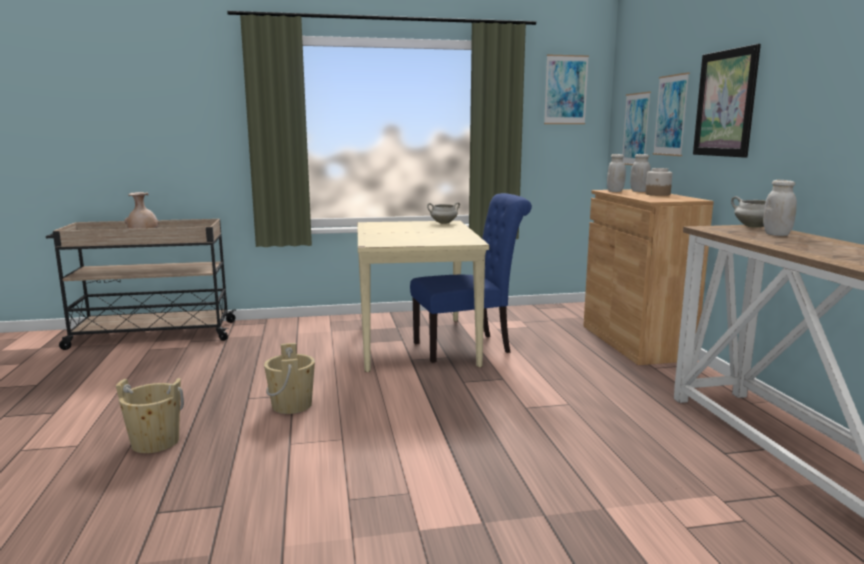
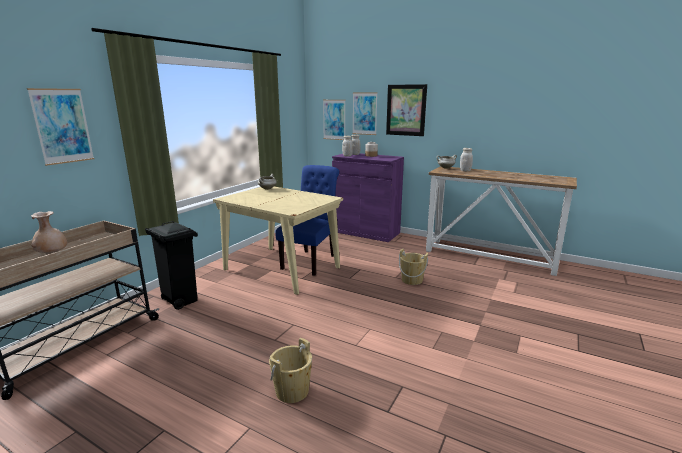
camera: 50 degrees left, 5 degrees up
(270, 334) = (180, 301): none -> black trash can
(292, 405) = (308, 329): beige bucket -> beige bucket (412, 280)
(565, 90) = (289, 96): picture -> picture (62, 126)
(635, 342) = (366, 232): brown cabinet -> purple cabinet

